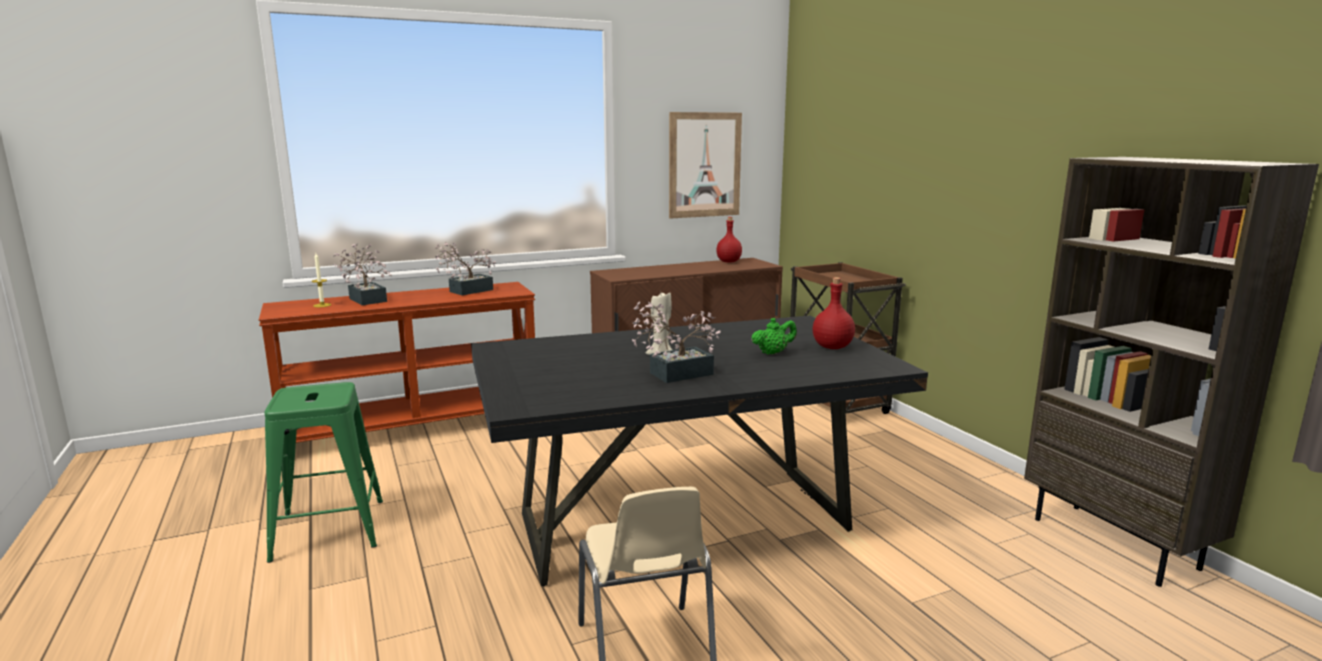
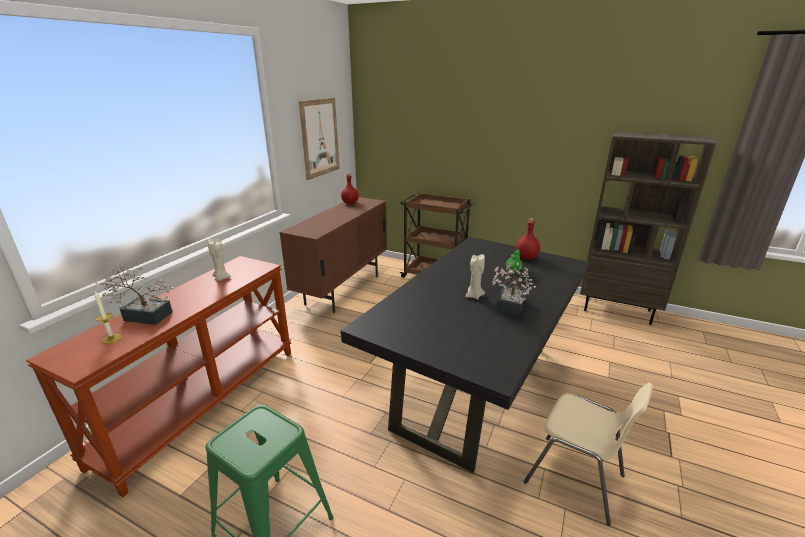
camera: 40 degrees left, 10 degrees up
(466, 291) = (221, 278): potted plant -> beige candle

